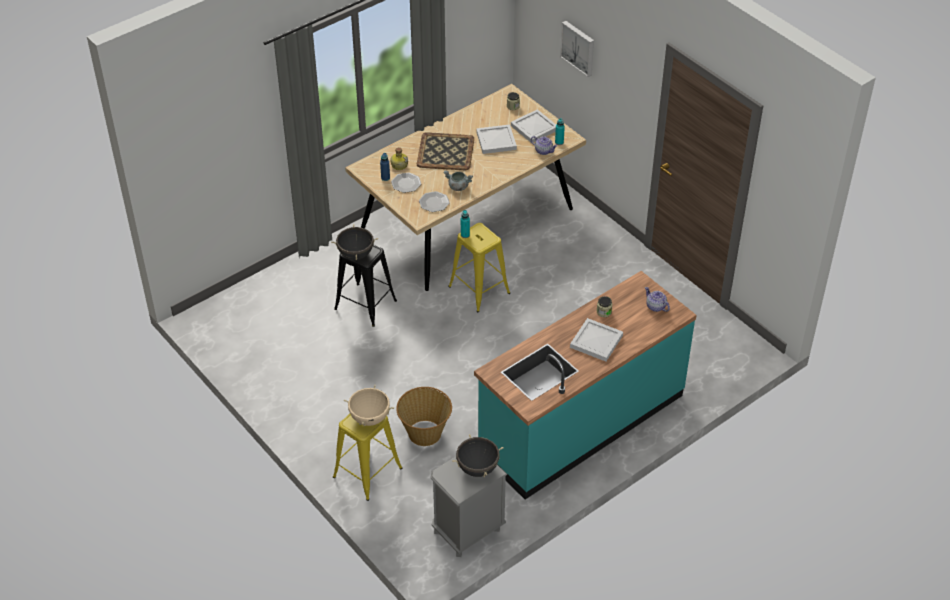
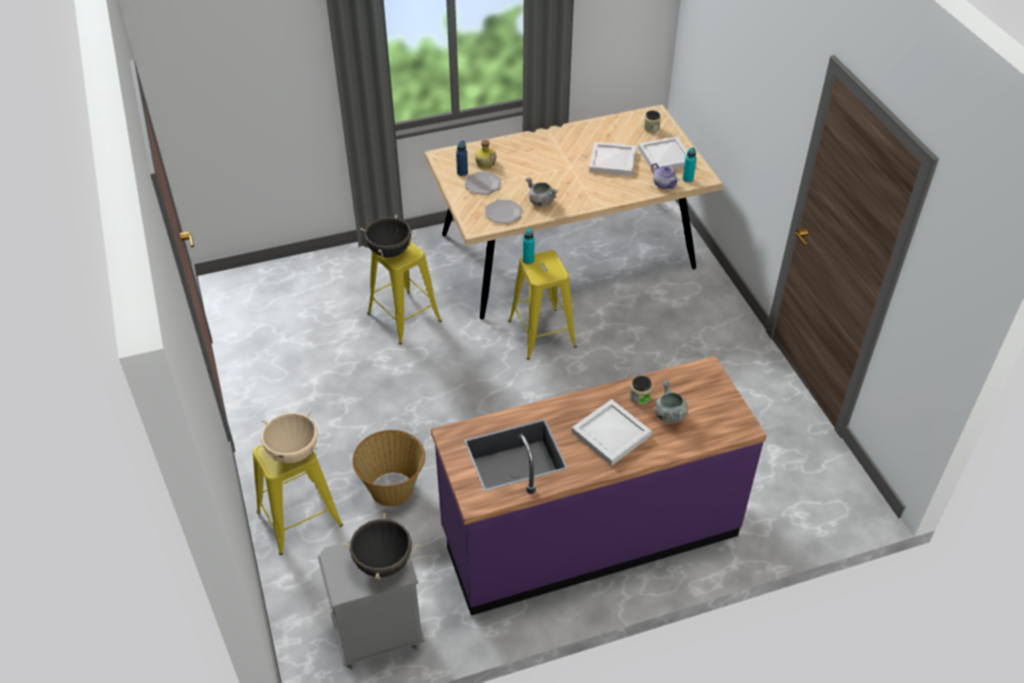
camera: 20 degrees right, 0 degrees up
(365, 305) = (404, 317): black stool -> yellow stool
(446, 151) = (547, 160): tray -> none
(578, 47) = (734, 61): picture -> none
(580, 423) = (589, 533): turquoise counter -> purple counter
(628, 318) = (669, 414): none -> grey cooking pot
(655, 306) = (713, 408): teapot -> none

